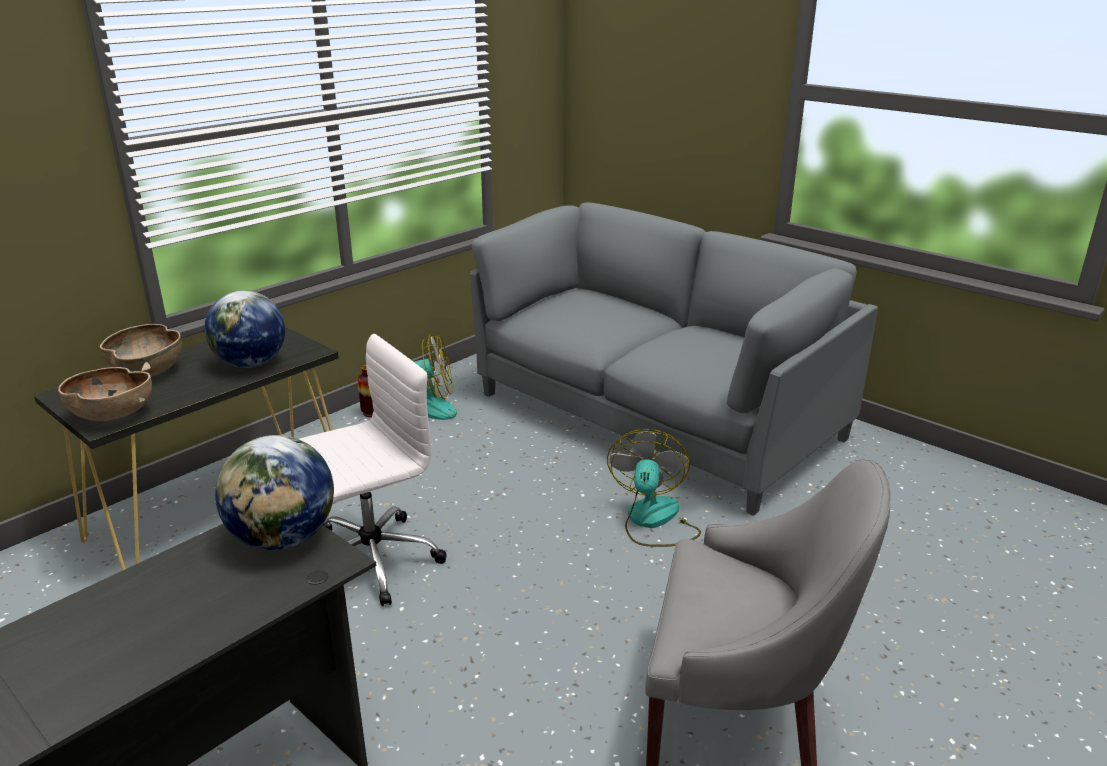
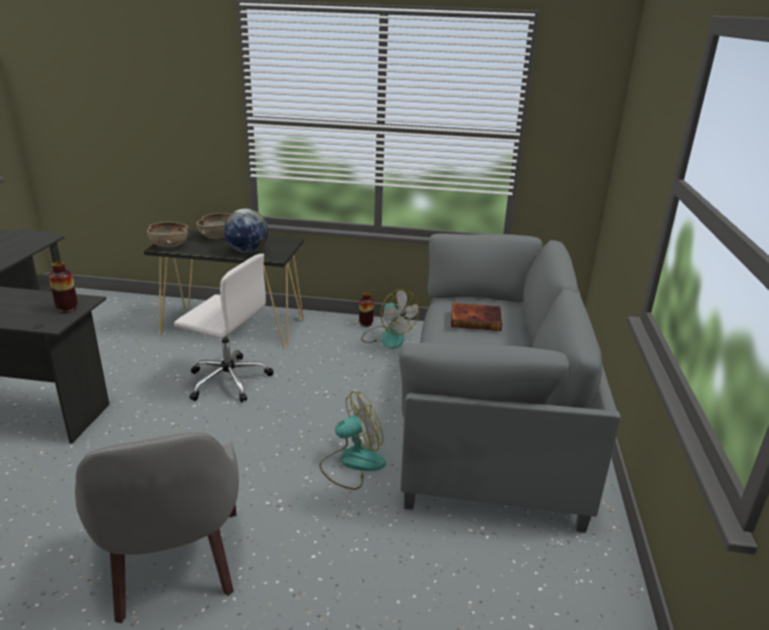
camera: 55 degrees right, 0 degrees up
(284, 539) = (67, 309): globe -> vase
(594, 314) = (476, 319): none -> book

